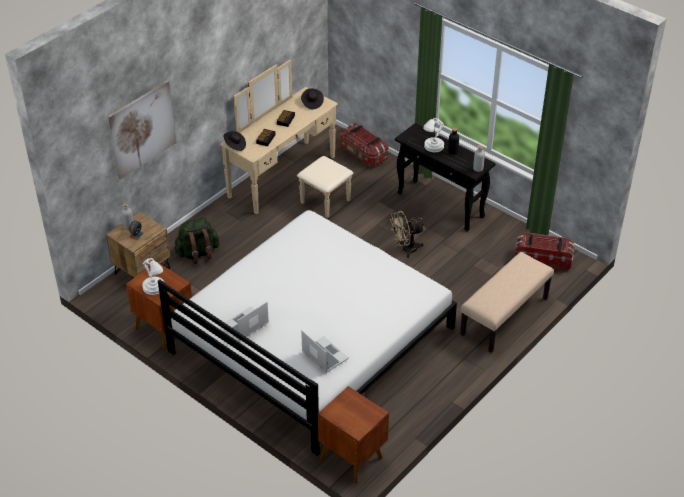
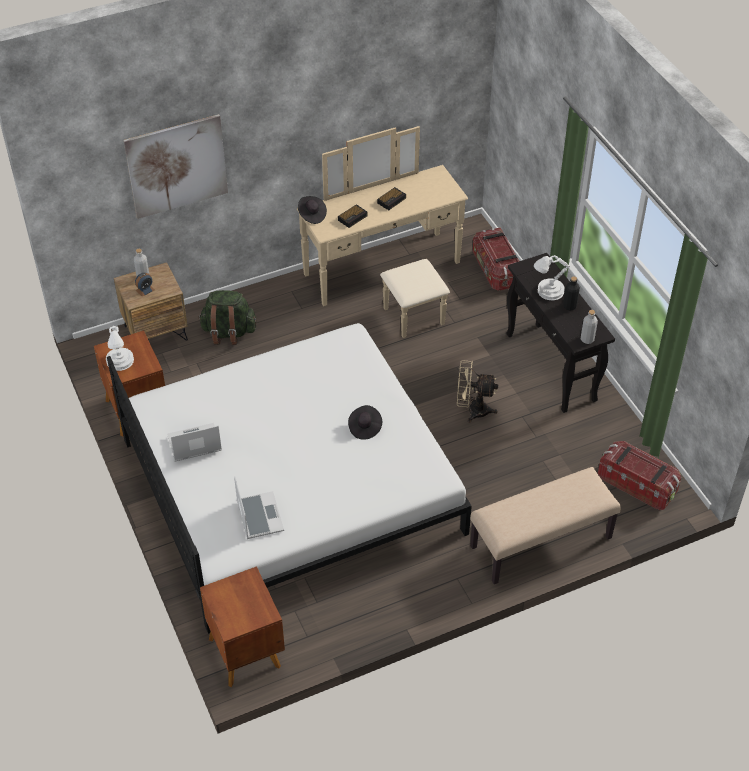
camera: 25 degrees right, 5 degrees up
(312, 103) = (436, 188): black hat -> black hat (364, 427)

